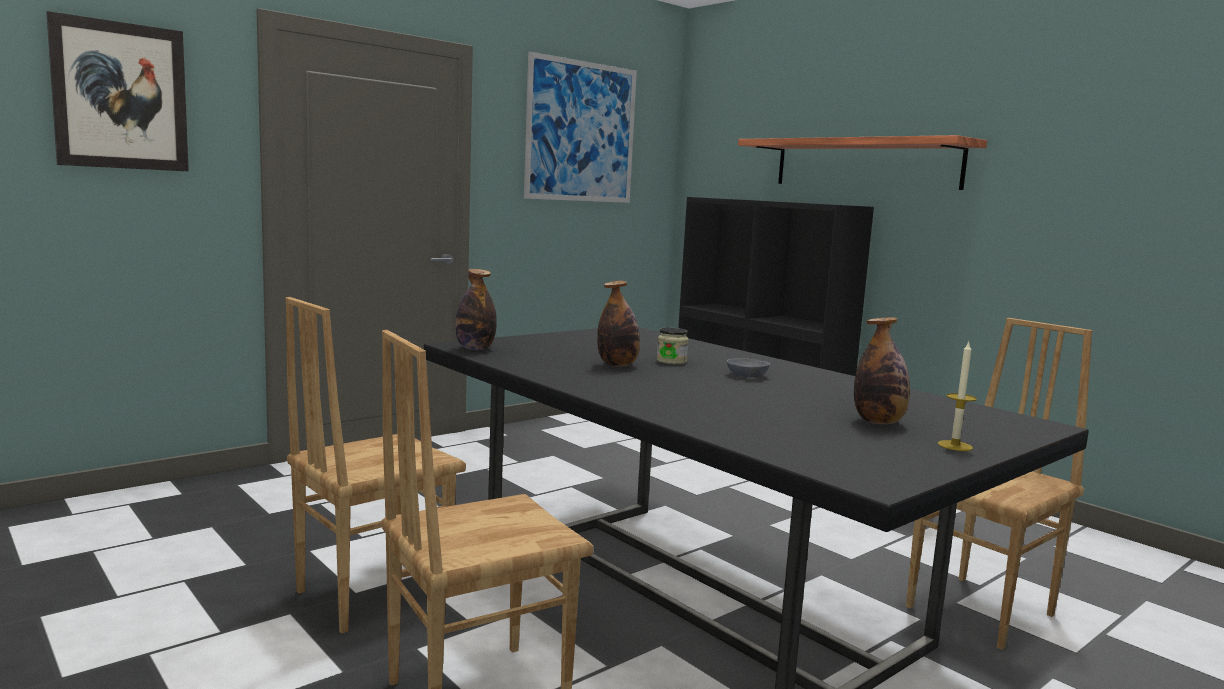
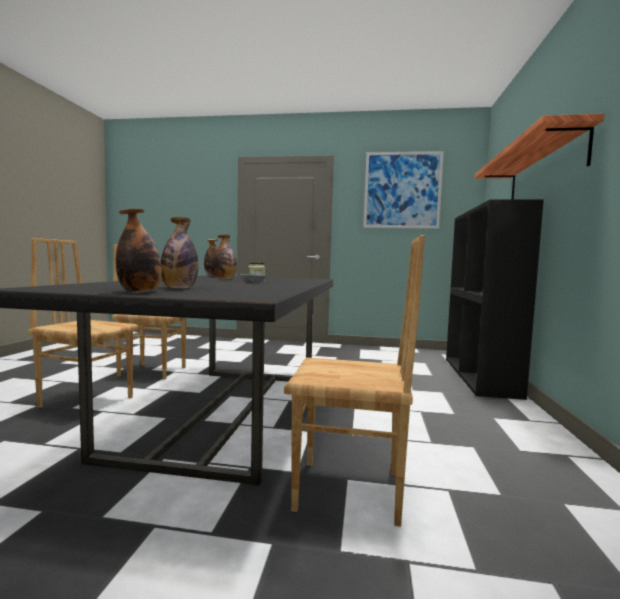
camera: 50 degrees right, 5 degrees down
(120, 96) = (192, 195): picture -> none
(955, 446) = (140, 292): candle -> bottle

